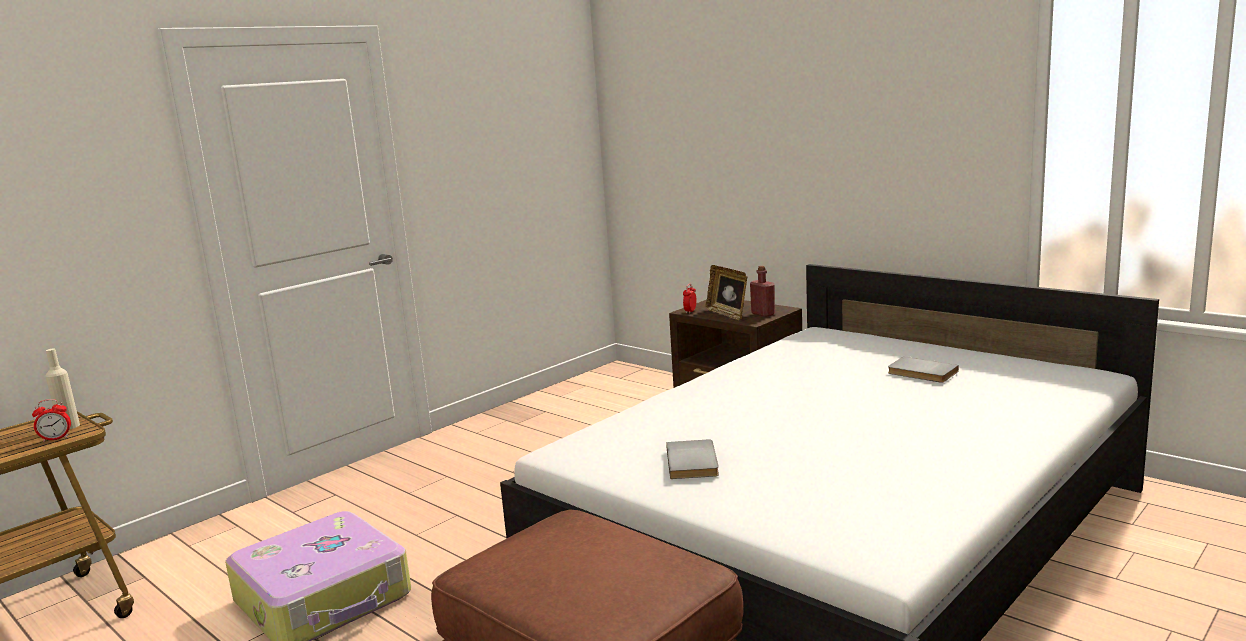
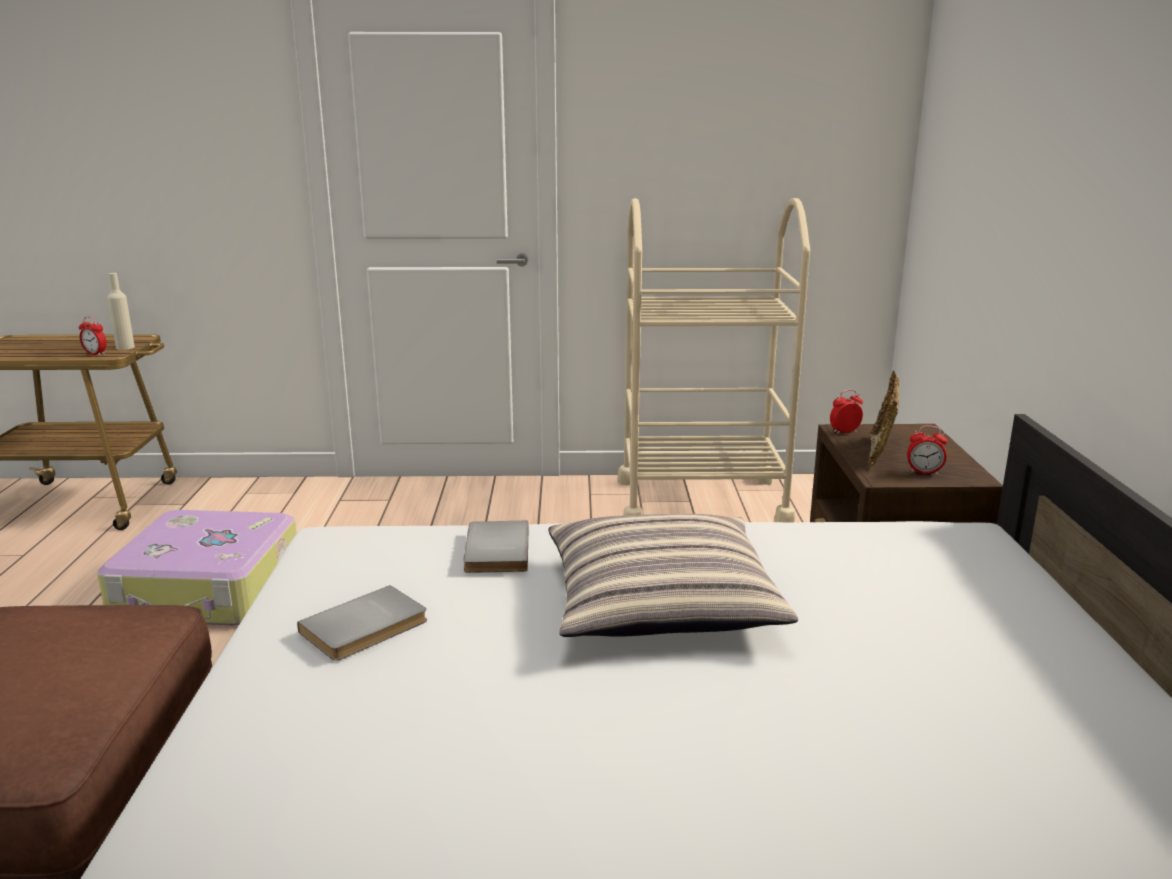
camera: 45 degrees right, 5 degrees up
(553, 409) = (701, 502): none -> beige cart
(763, 314) = (924, 472): red bottle -> alarm clock
(776, 398) = (660, 600): none -> pillow
(921, 373) = (946, 681): grey book -> grey book (494, 550)

